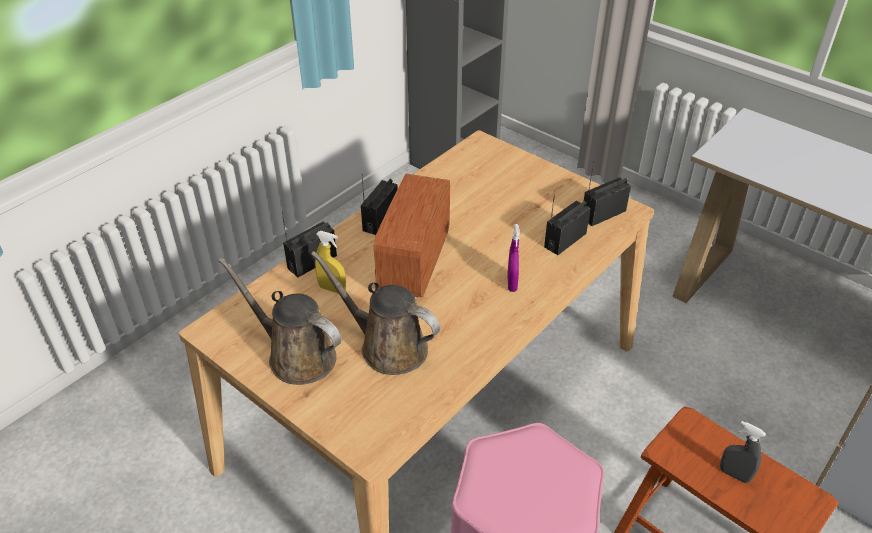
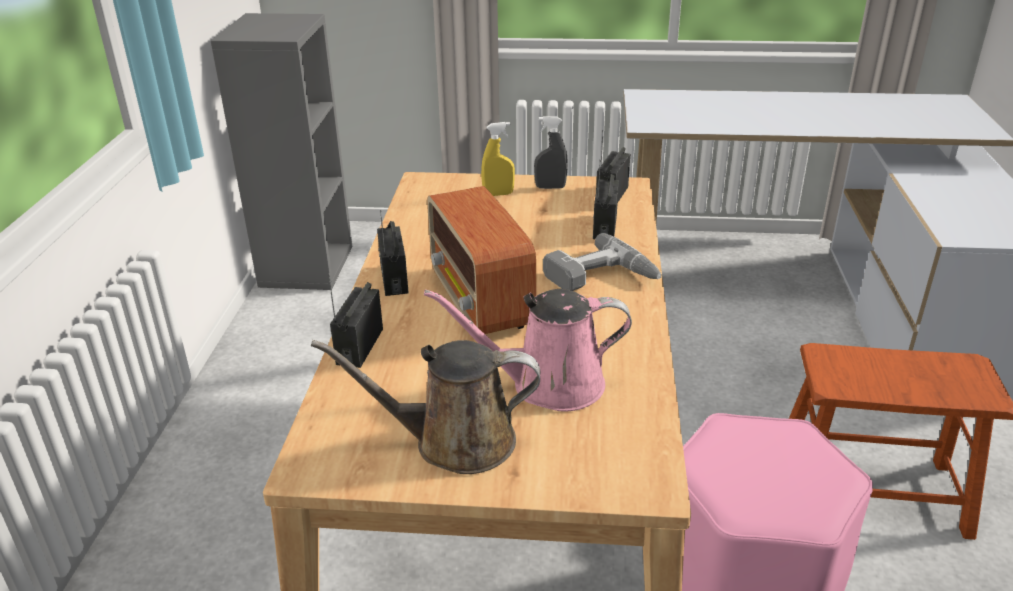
camera: 35 degrees left, 10 degrees down
(332, 289) = (416, 361): yellow spray bottle -> yellow spray bottle (498, 194)
(387, 346) = (548, 384): brown watering can -> pink watering can
(512, 283) = (601, 278): purple spray bottle -> power drill
(734, 475) = (900, 376): grey spray bottle -> grey spray bottle (550, 187)

